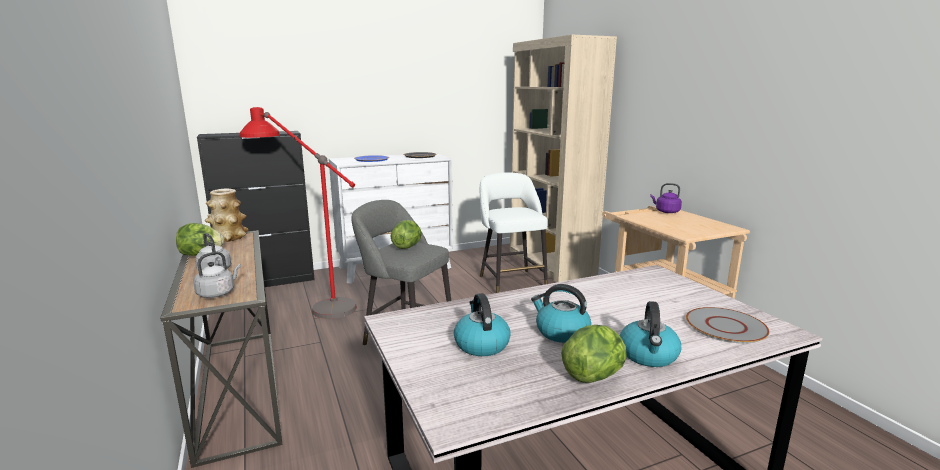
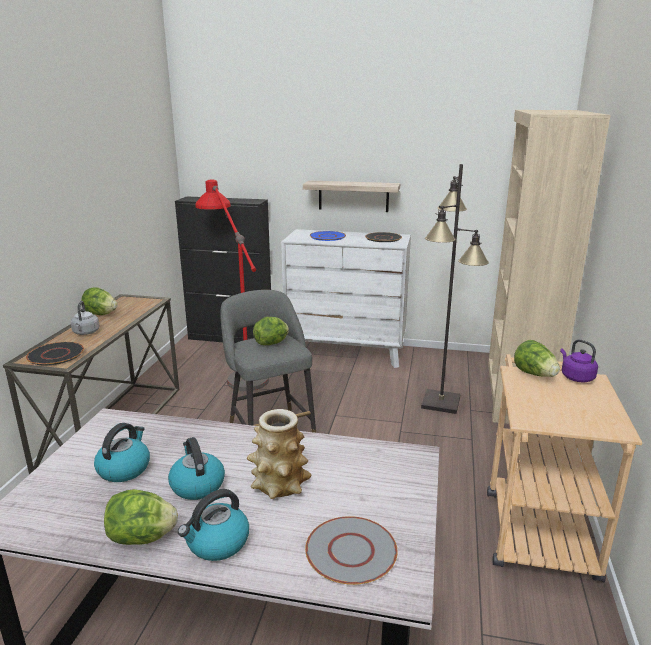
camera: 35 degrees right, 5 degrees up
(218, 293) = (56, 354): grey kettle -> black plate
(228, 238) = (139, 301): vase -> vase (279, 485)
(382, 122) = (353, 196): none -> shelf
(511, 281) = (441, 402): white stool -> black floor lamp
(645, 215) = (535, 374): none -> lettuce

